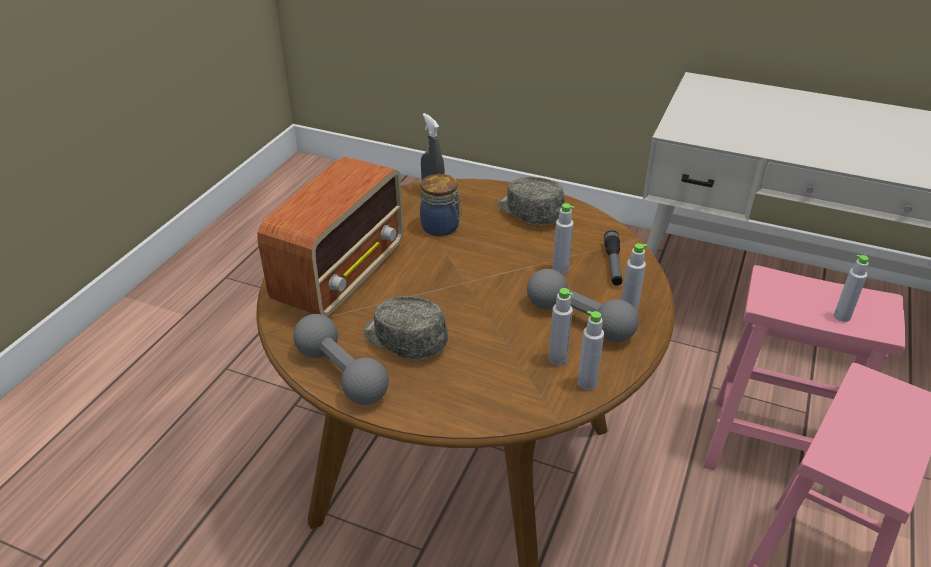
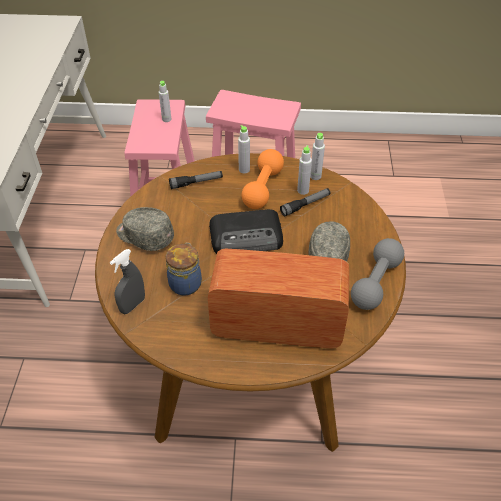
camera: 110 degrees left, 10 degrees up
(488, 284) = (247, 237): none -> radio
(524, 352) = (305, 205): none -> flashlight
(529, 212) = (144, 236): grey cap -> grey cap turned 90 degrees clockwise
(560, 270) = (214, 205): grey bottle -> none
(579, 320) = (263, 188): grey dumbbell -> orange dumbbell

